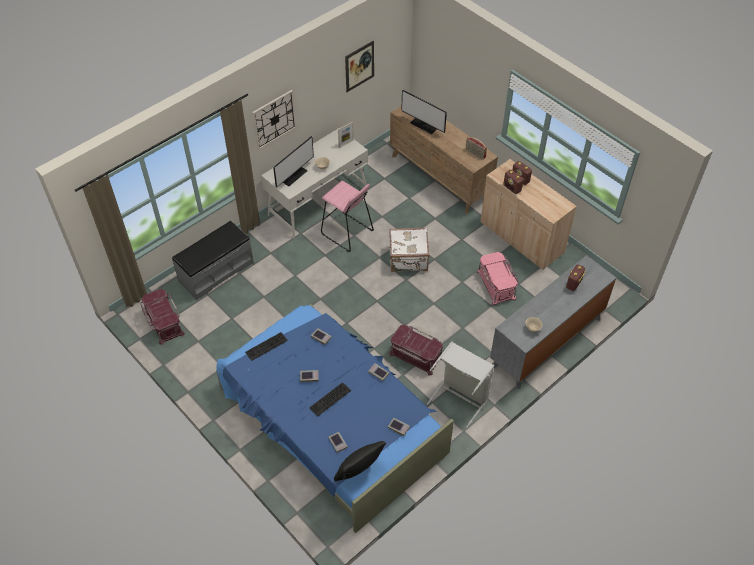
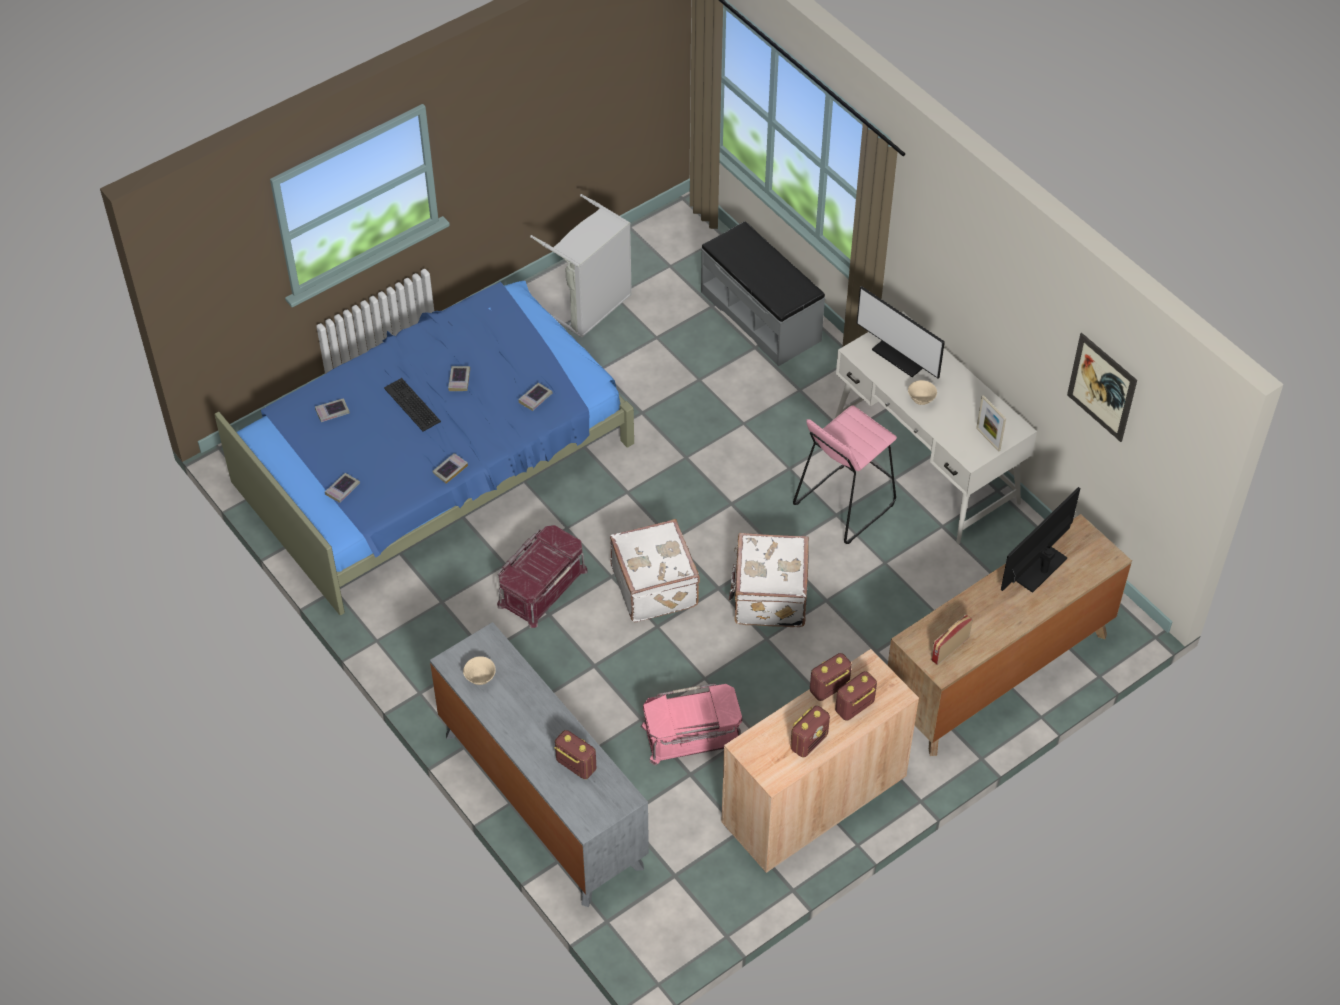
camera: 95 degrees right, 0 degrees up
(163, 322) = (658, 253): red storage box -> none
(266, 347) = (528, 330): keyboard -> none
(274, 119) = (947, 260): wall clock -> none
(359, 472) = (276, 435): black pillow -> none
(408, 305) = (656, 586): none -> white suitcase
(460, 397) = (443, 644): grey laundry basket -> grey laundry basket (591, 307)
(543, 194) = (809, 742): none -> radio

